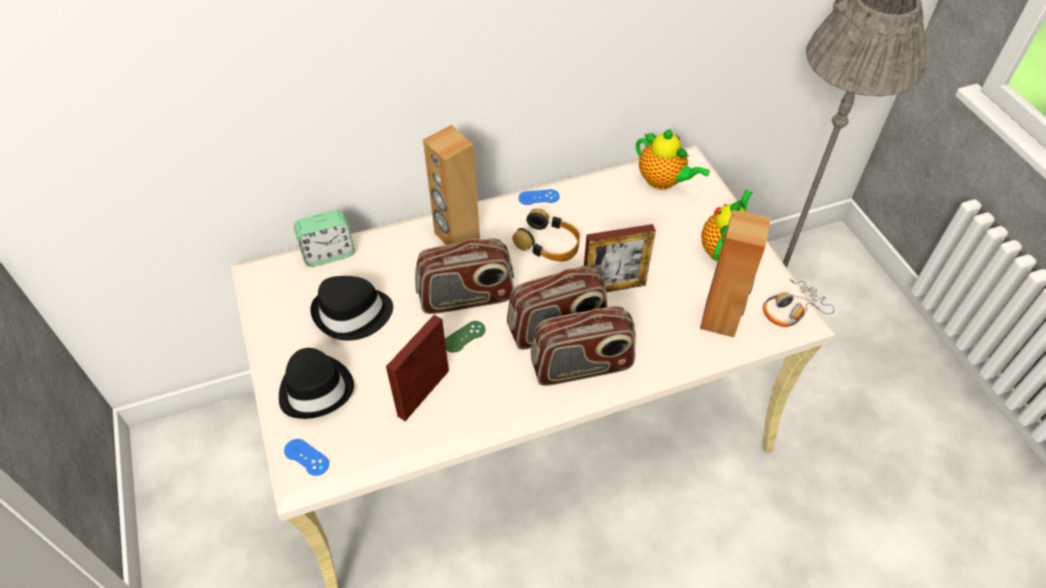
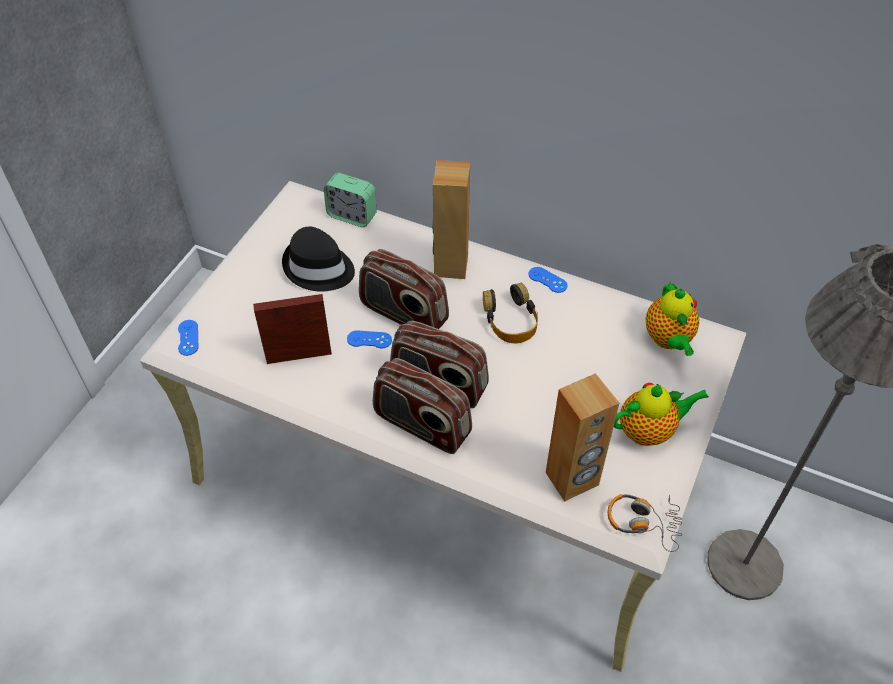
camera: 45 degrees right, 0 degrees up
(316, 388) = (242, 300): black hat -> none
(464, 337) = (369, 339): green game controller -> blue game controller
(613, 287) = (518, 389): picture frame -> none

